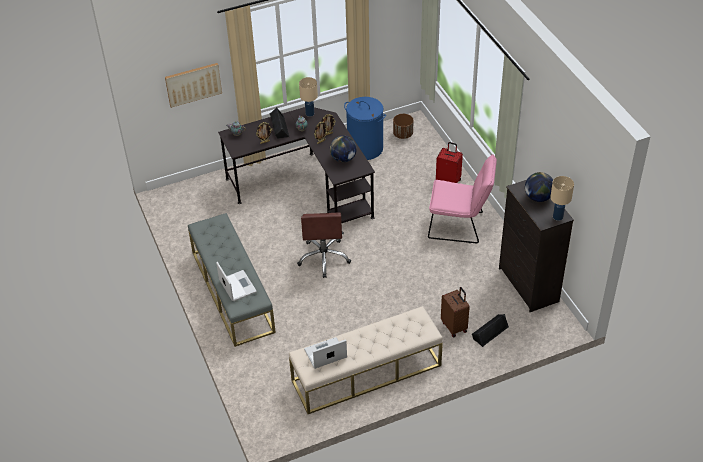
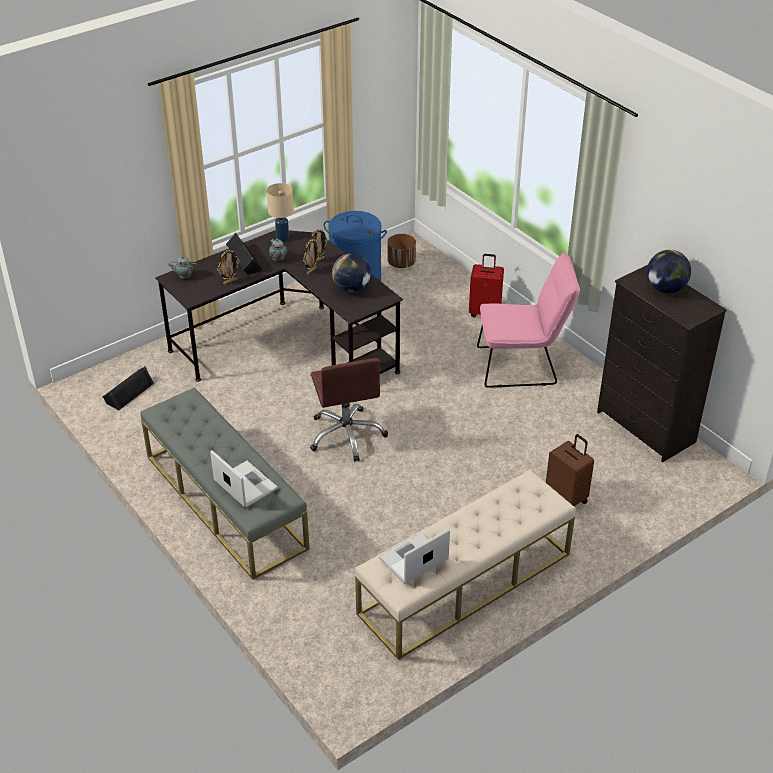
camera: 15 degrees left, 5 degrees down
(193, 84) = (114, 206): picture -> none
(489, 332) = (618, 497): black speaker -> black speaker (128, 392)
(557, 217) = (703, 309): beige table lamp -> none

